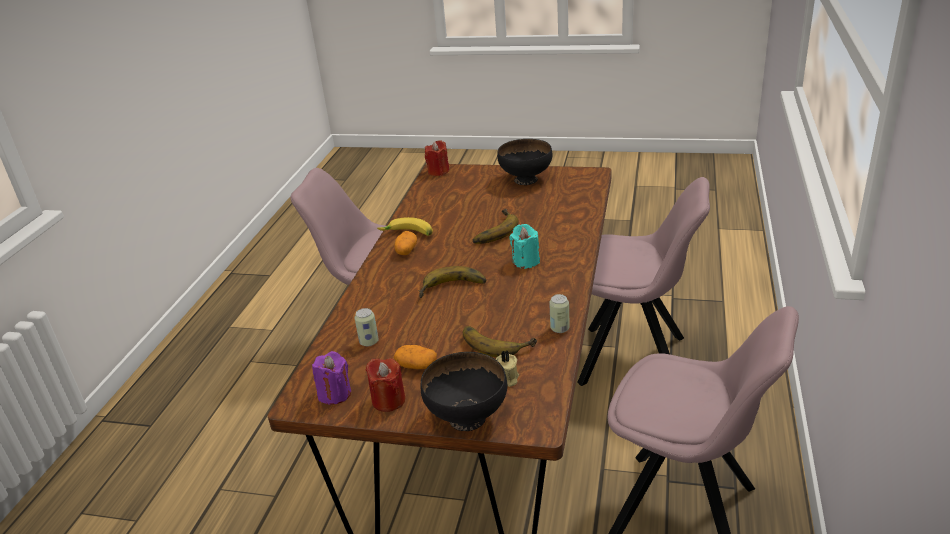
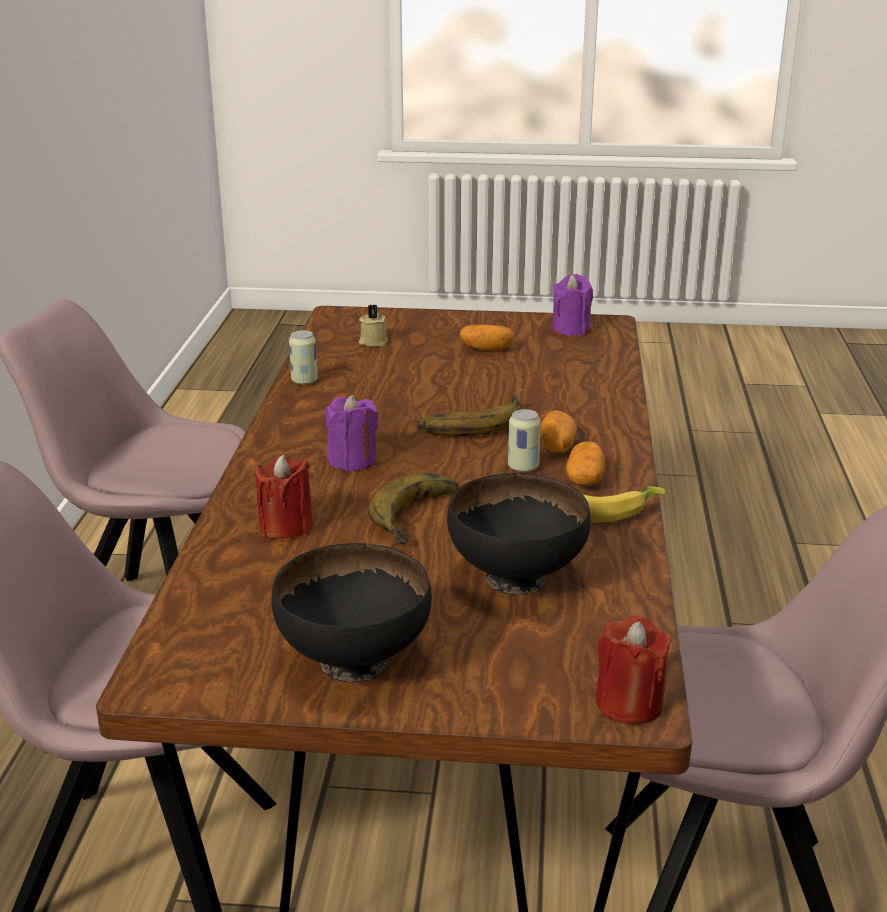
camera: 170 degrees right, 5 degrees down
(369, 342) = (563, 367): can -> can (523, 467)
(388, 400) = (505, 326): red candle -> red candle (286, 527)
(409, 271) = (557, 446): none -> potato
(468, 417) = (412, 318): black bowl -> black bowl (515, 579)
(497, 341) = (389, 369): banana -> none
(525, 261) = (352, 460): turquoise candle -> purple candle

